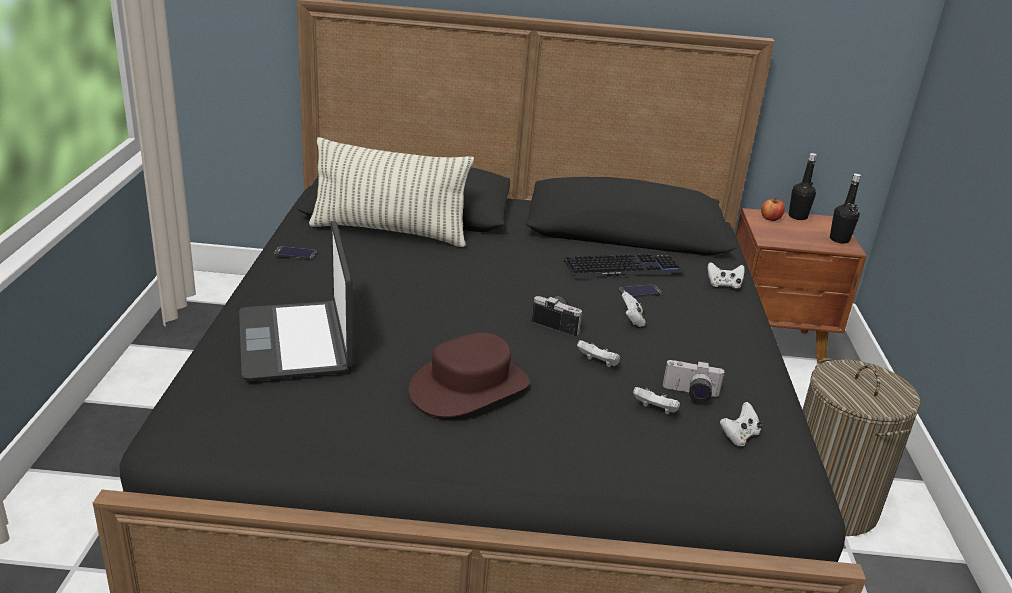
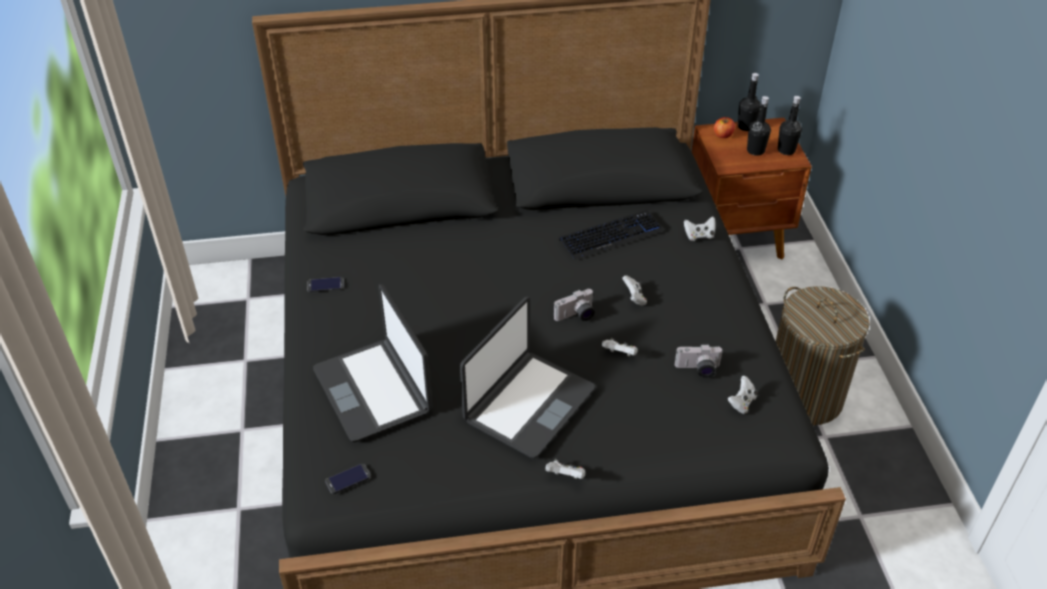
camera: 10 degrees left, 15 degrees up
(389, 232) = (396, 237): pillow -> none
(469, 387) = (528, 404): brown hat -> laptop
(558, 323) = (576, 316): camera -> camera turned 135 degrees clockwise
(639, 291) = (632, 262): phone -> phone (347, 479)
(655, 411) = (675, 393): white game controller -> white game controller (566, 476)
(804, 234) = (755, 150): none -> black bottle

